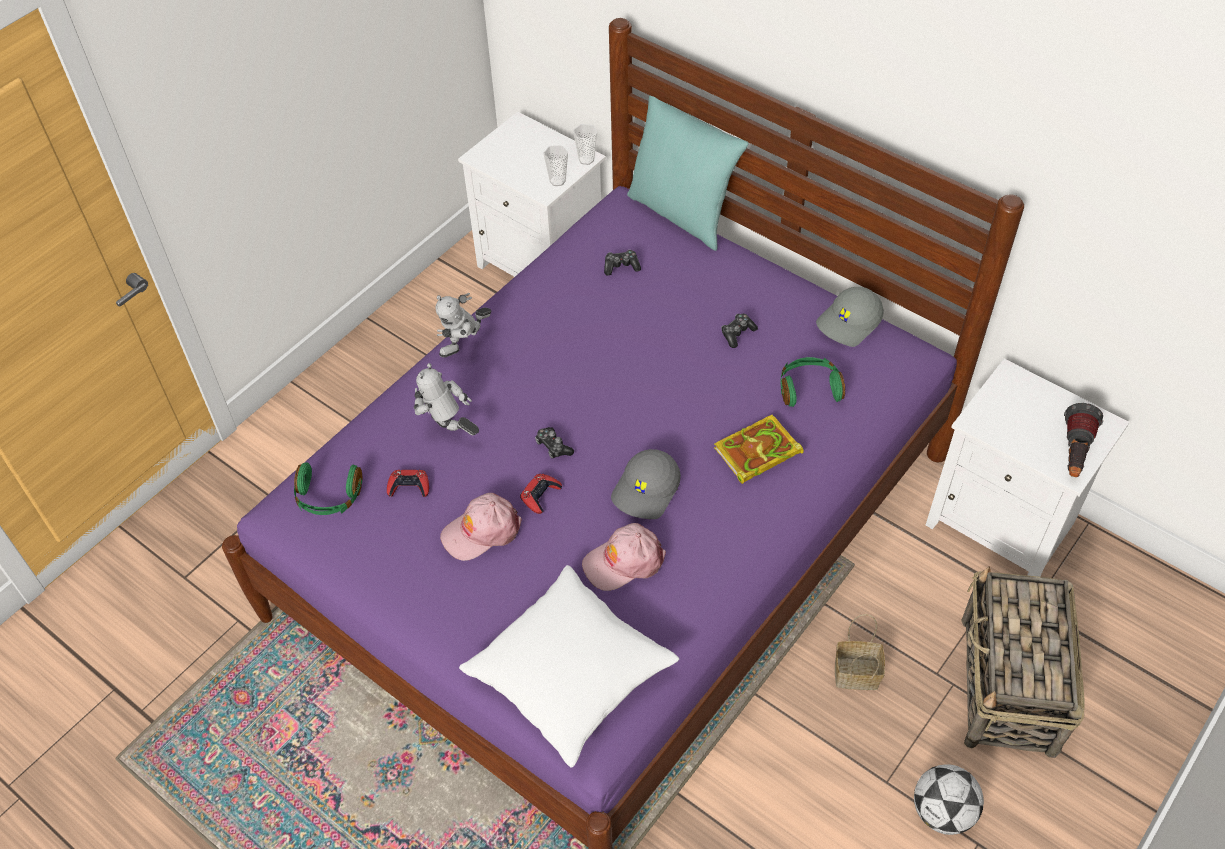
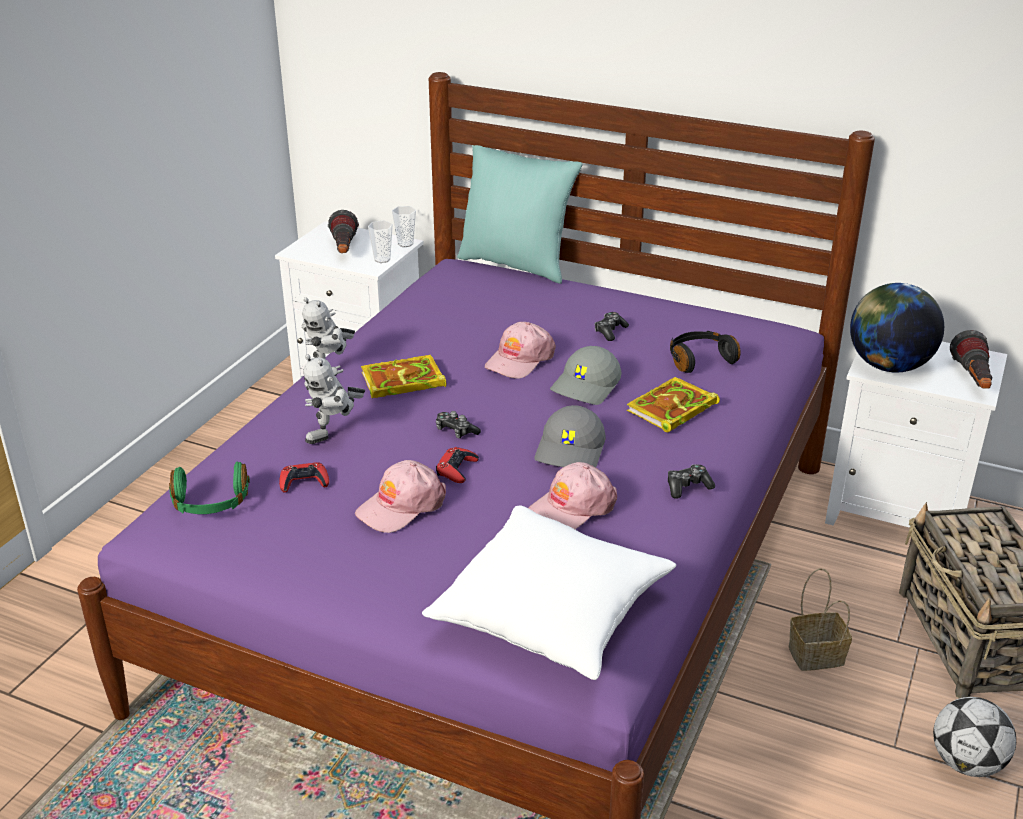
camera: 15 degrees left, 20 degrees down
(449, 432) = (336, 435): toy robot -> toy robot turned 75 degrees counterclockwise
(523, 372) = (401, 382): none -> book
(525, 161) = (344, 250): none -> flashlight
(621, 266) = (472, 301): game controller -> game controller (687, 487)
(639, 360) = (519, 360): none -> pink cap
(809, 388) = (700, 359): green headphones -> black headphones
(849, 323) = (714, 314): grey cap -> grey cap (586, 387)
(998, 419) = (888, 366): none -> globe

